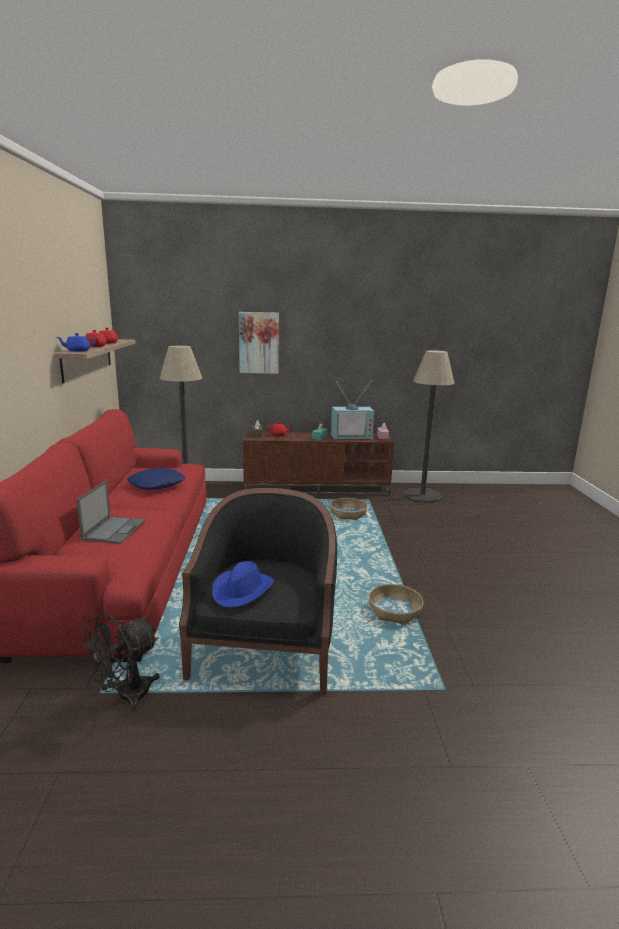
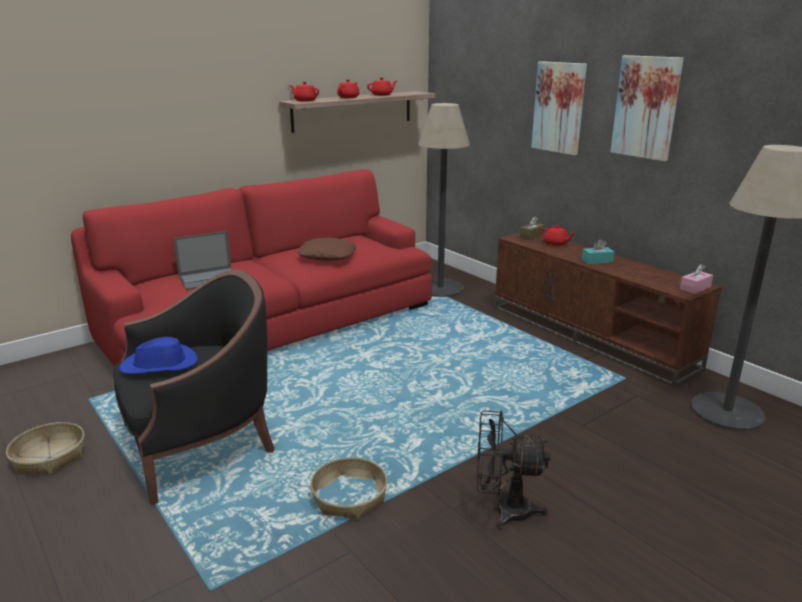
camera: 55 degrees right, 5 degrees up
(77, 351) = (305, 100): blue teapot -> red teapot
(125, 696) = (90, 410): black fan -> black fan (503, 510)
(156, 484) = (327, 255): blue pillow -> brown pillow
(326, 338) = (646, 107): none -> picture
(348, 514) = (554, 380): basket -> basket (49, 457)
(351, 436) = (648, 272): television -> none

